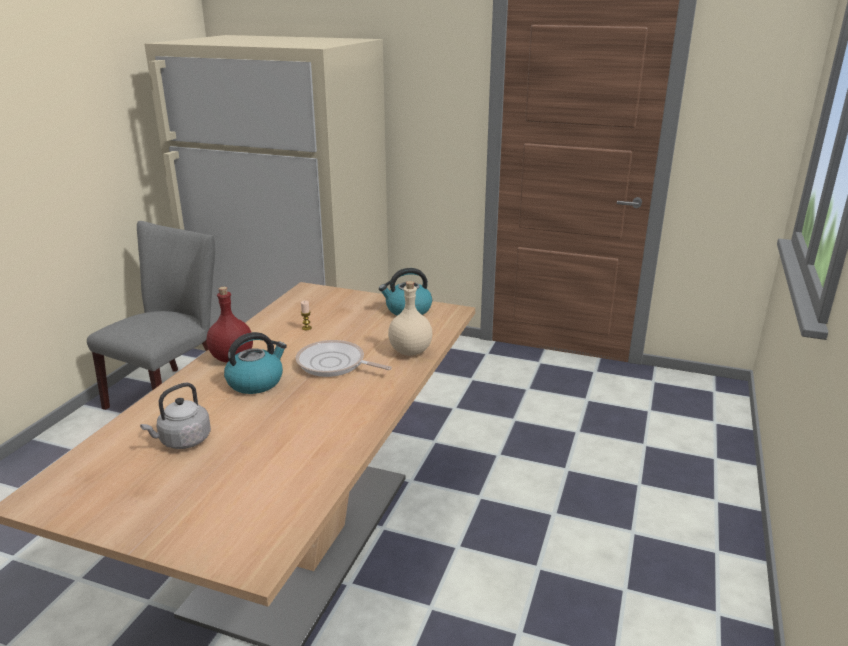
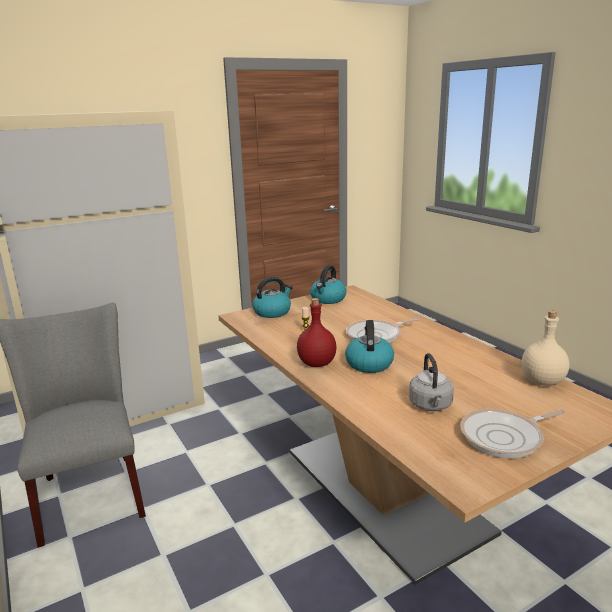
camera: 50 degrees left, 5 degrees down
(140, 500) = (505, 437): none -> frying pan
(336, 299) = (272, 312): none -> kettle
(410, 352) = (389, 313): beige bottle -> beige bottle (543, 381)

